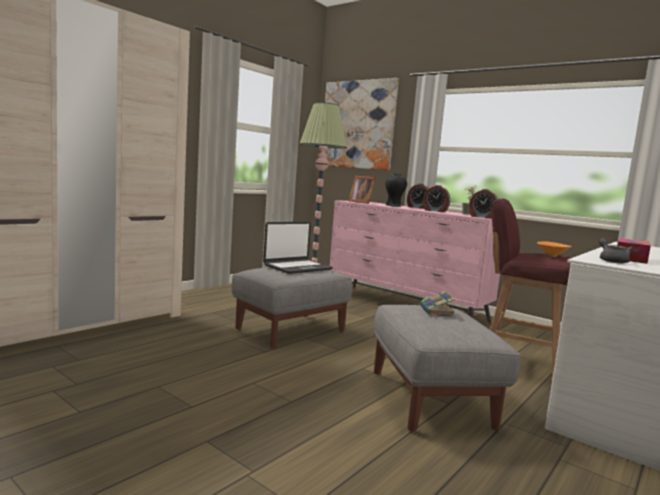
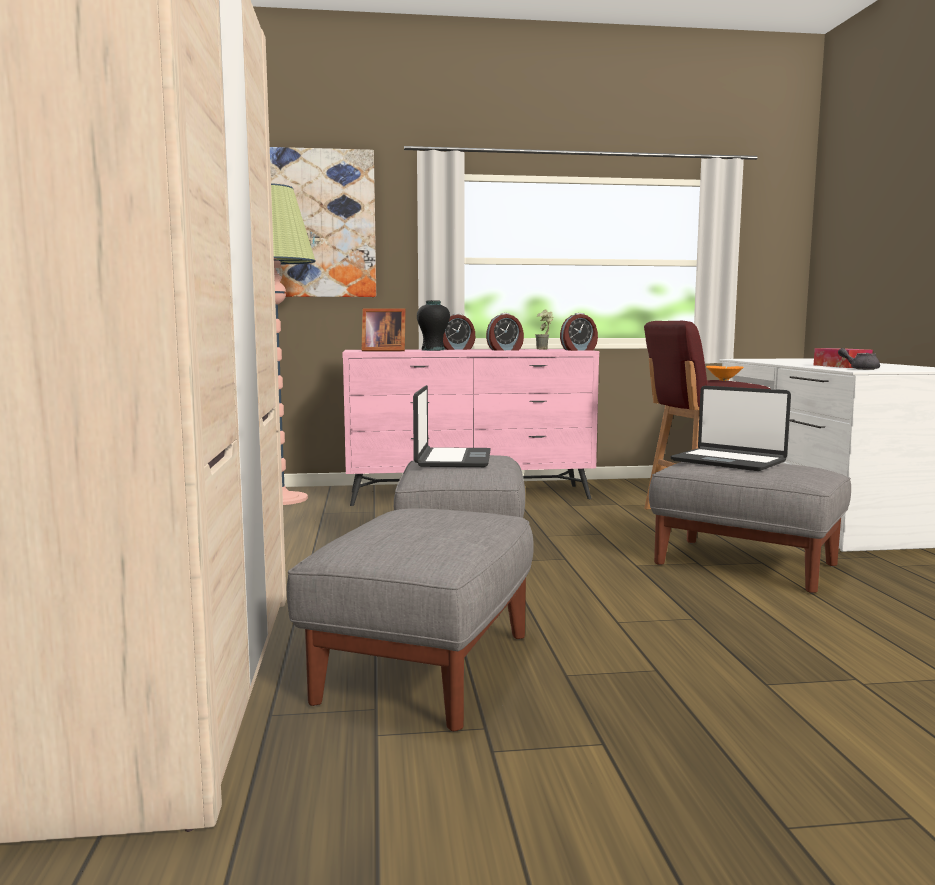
camera: 45 degrees left, 0 degrees up
(134, 357) = (426, 667): none -> grey ottoman
(437, 312) = (728, 461): book -> laptop

